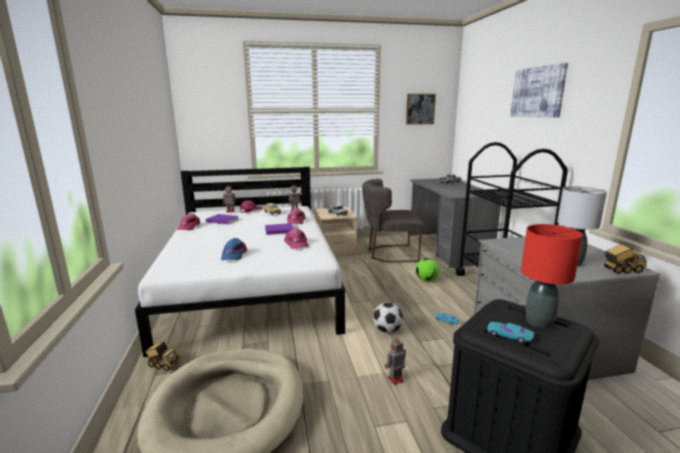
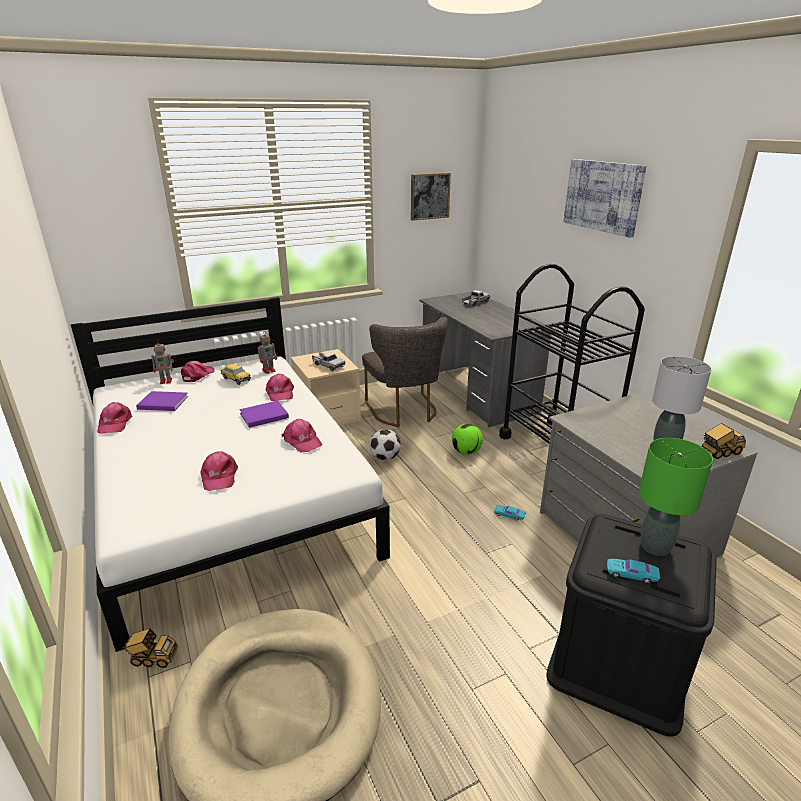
camera: 15 degrees left, 10 degrees up
(233, 255) = (219, 476): blue cap -> pink cap
(387, 330) = (442, 543): football -> football (385, 458)
(389, 254) = (404, 412): grey chair -> grey chair turned 90 degrees counterclockwise
(394, 379) = (473, 617): toy robot -> none
(539, 322) = (656, 547): red table lamp -> green table lamp

